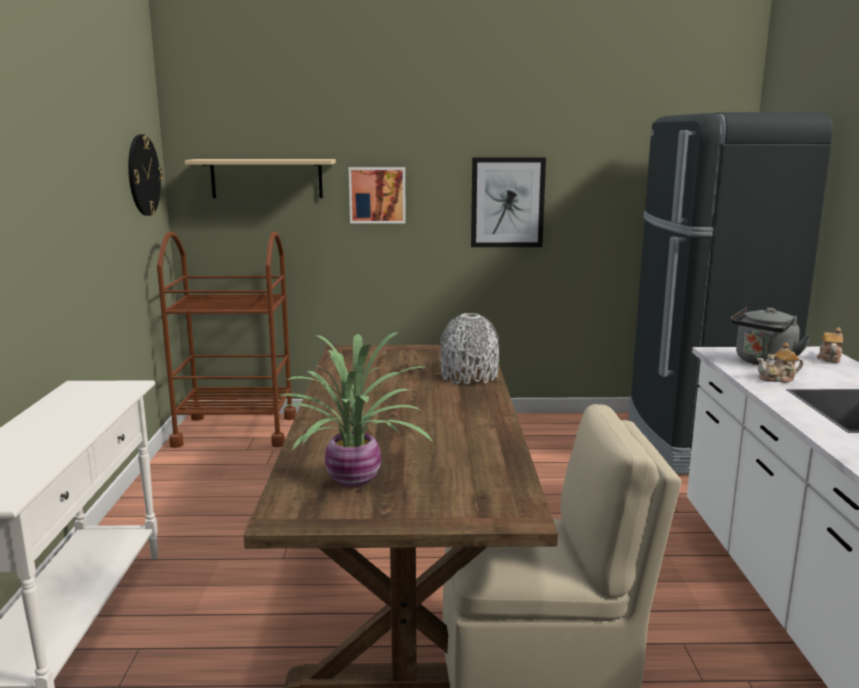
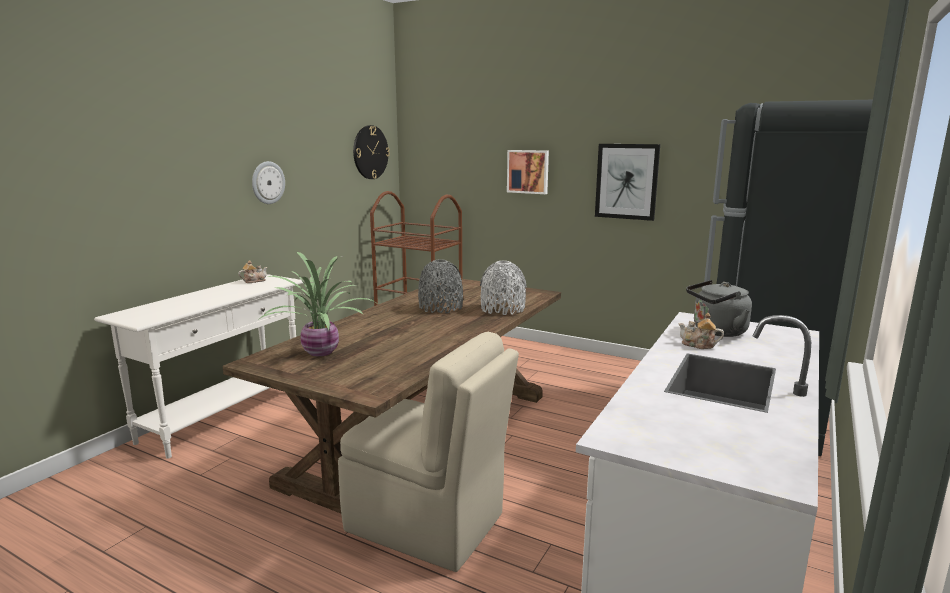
camera: 30 degrees right, 0 degrees up
(52, 231) = (267, 182): none -> wall clock
(266, 178) = (456, 157): beige shelf -> none
(394, 387) = (440, 307): none -> grey vase
(828, 358) = (792, 339): teapot -> teapot (254, 281)

